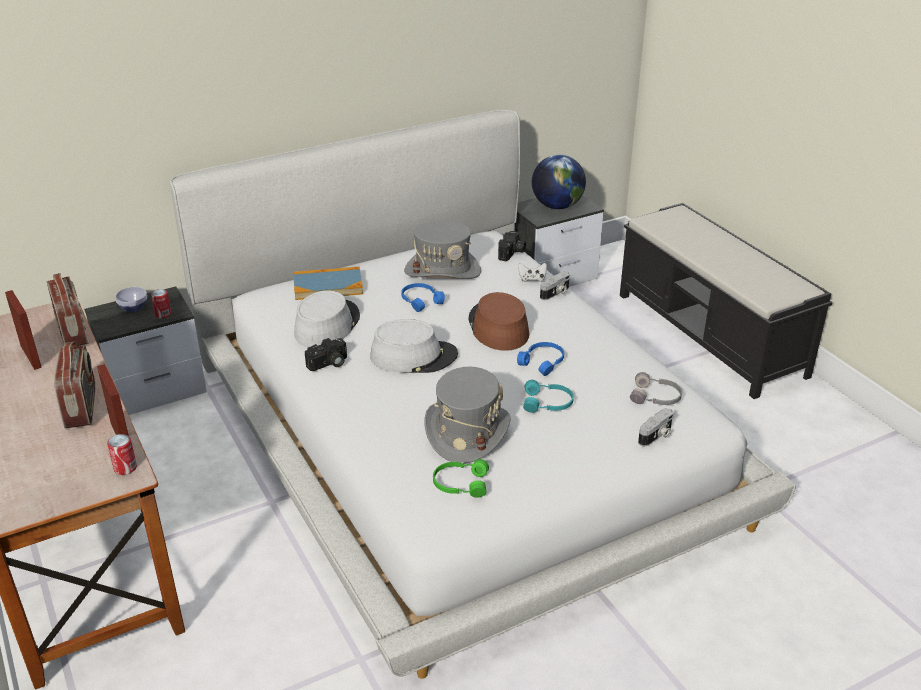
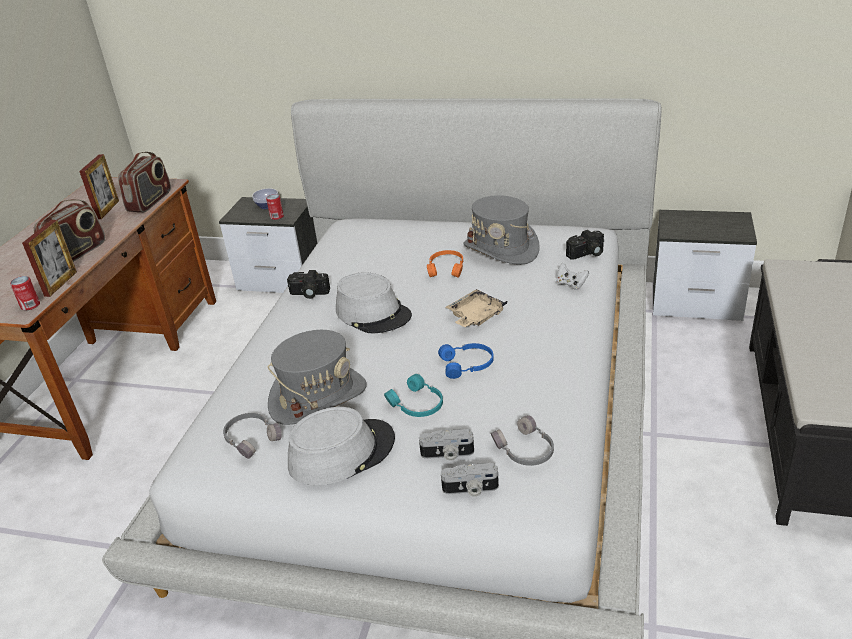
camera: 45 degrees right, 0 degrees up
(327, 325) = (351, 262): grey hat -> grey hat (341, 452)
(328, 286) = (396, 231): book -> none
(421, 300) = (447, 268): blue headphones -> orange headphones
(460, 483) = (251, 438): green headphones -> grey headphones
(497, 327) = (475, 316): brown hat -> beige tray
(555, 293) = (574, 306): camera -> camera (447, 454)
(557, 206) = (708, 224): globe -> none

